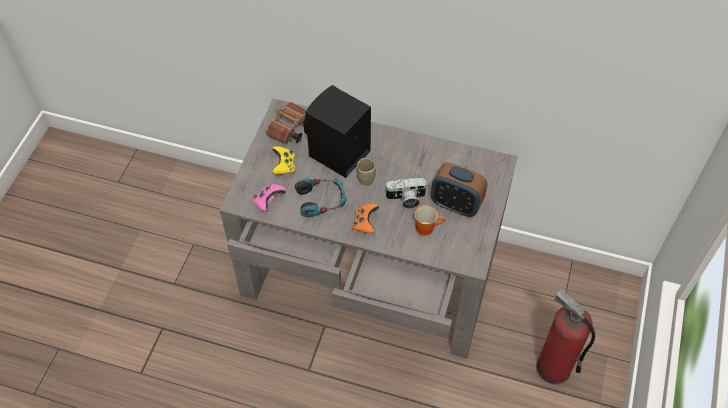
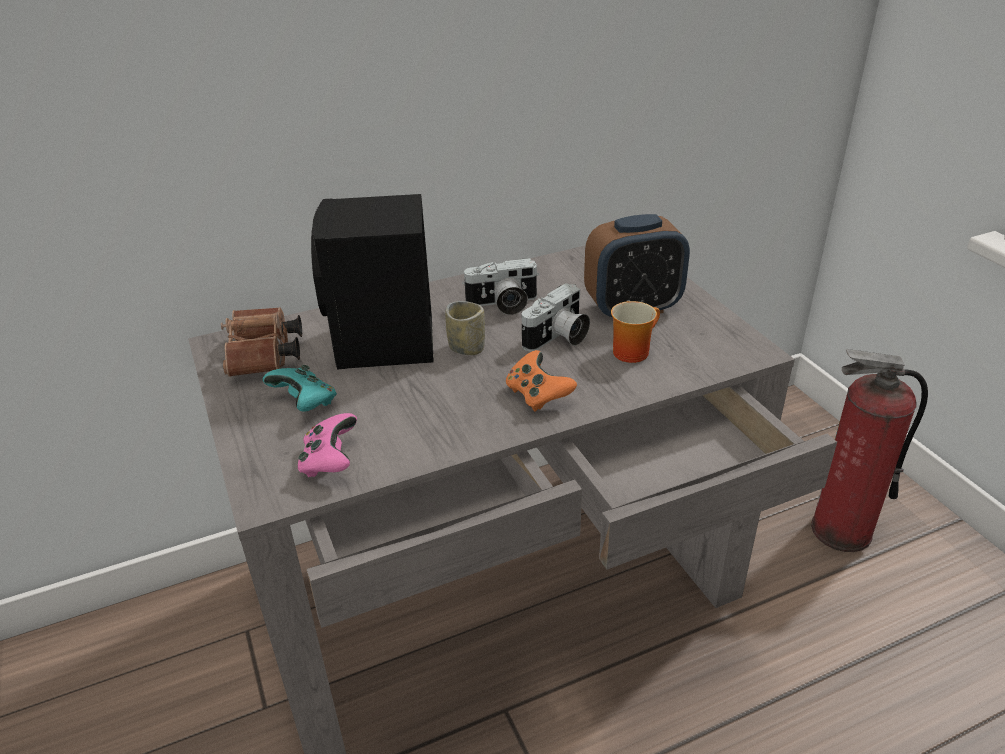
camera: 40 degrees left, 20 degrees down
(284, 166) = (305, 403): yellow game controller -> turquoise game controller
(321, 200) = (427, 409): headphones -> none
(406, 163) = (503, 305): none -> camera

